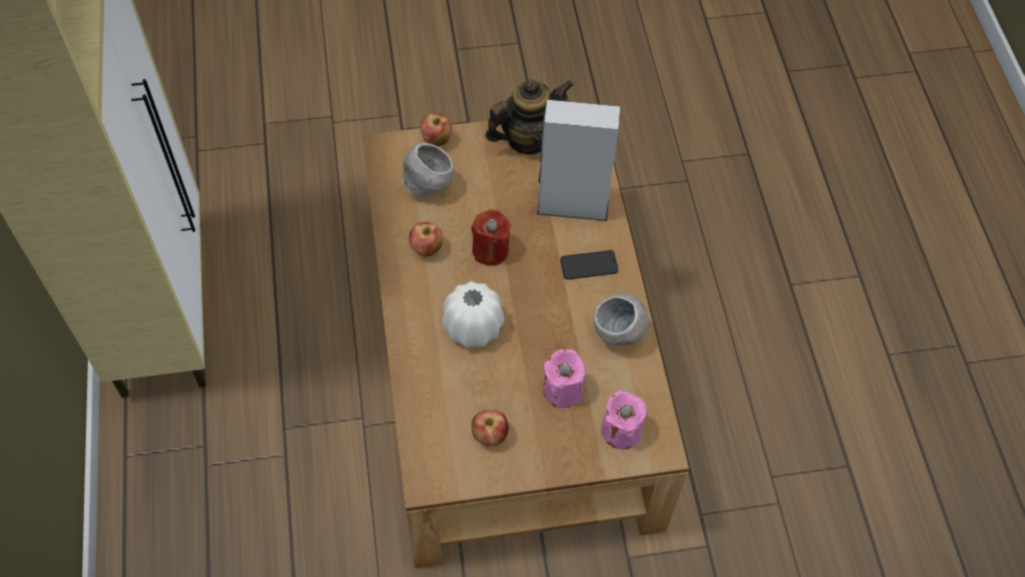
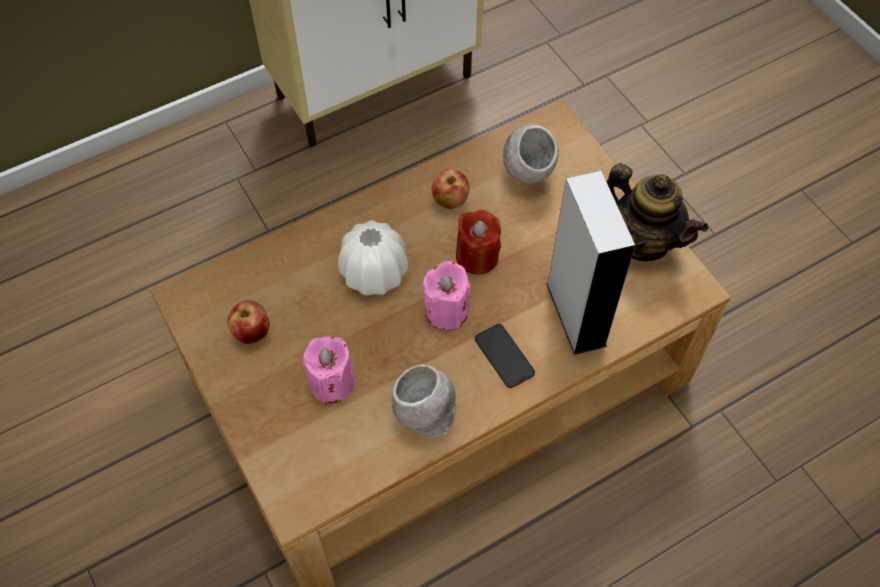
camera: 70 degrees right, 0 degrees up
(436, 140) = (590, 161): apple -> none
(621, 431) = (303, 457): pink candle -> pink candle (446, 310)

